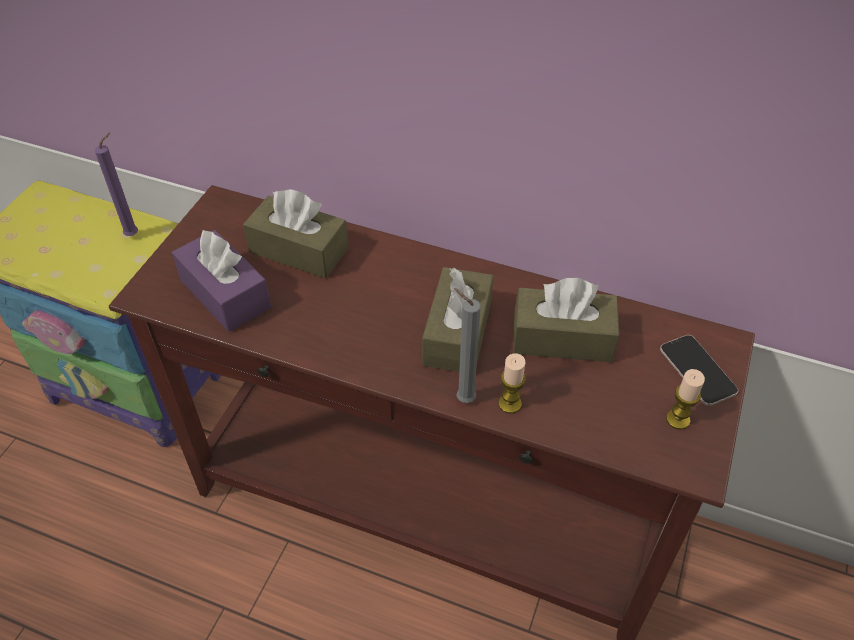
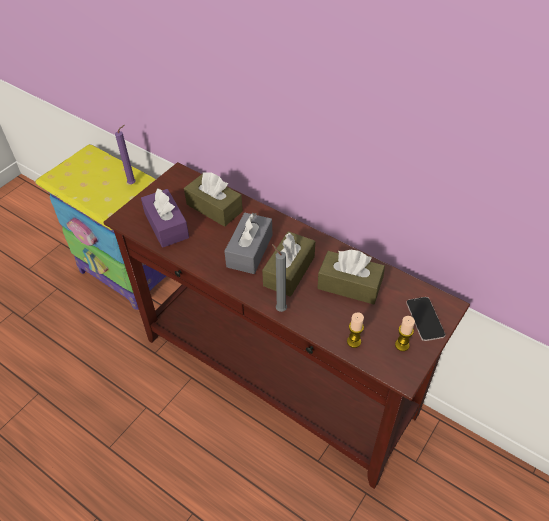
camera: 15 degrees right, 0 degrees up
(381, 311) = (249, 251): none -> grey tissue box
(510, 404) = (305, 317): candle -> candle (354, 341)

